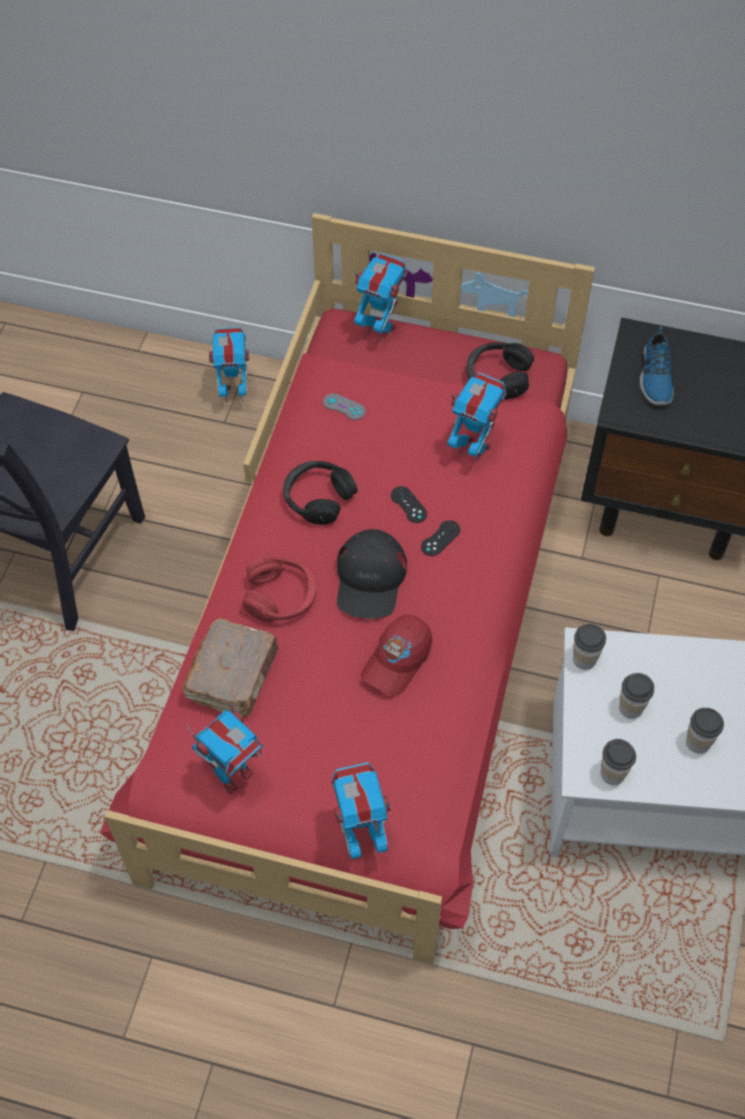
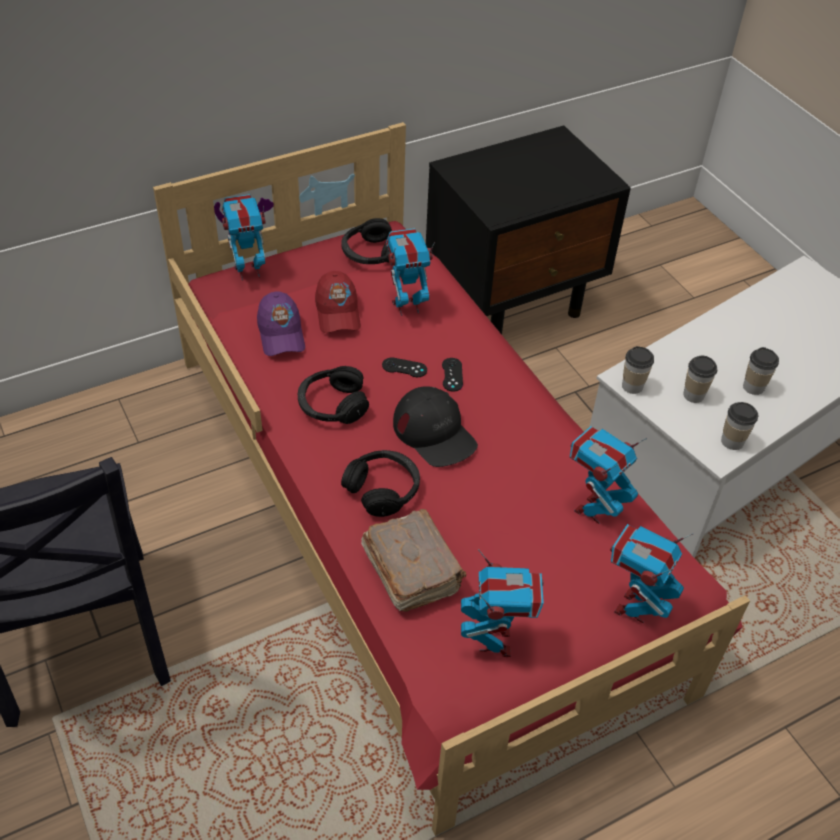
camera: 45 degrees left, 10 degrees down
(234, 393) = (125, 417): toy robot -> toy robot (593, 509)
(281, 596) = (383, 489): red headphones -> black headphones
(344, 407) = (281, 334): grey game controller -> purple cap
(397, 660) = (517, 472): red cap -> red cap (337, 313)
(655, 376) = (492, 183): shoe -> none

